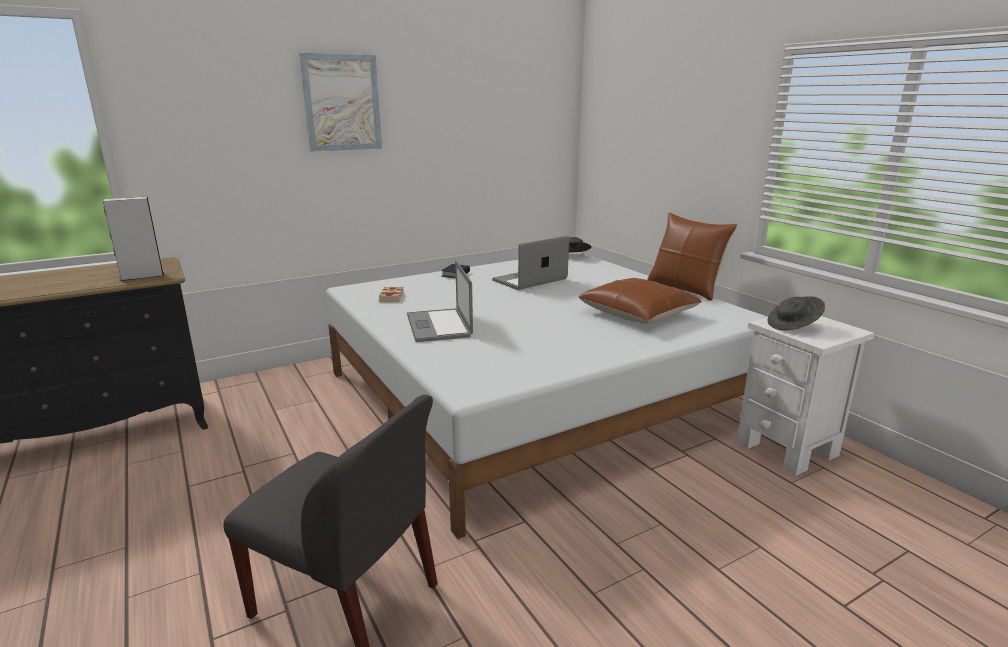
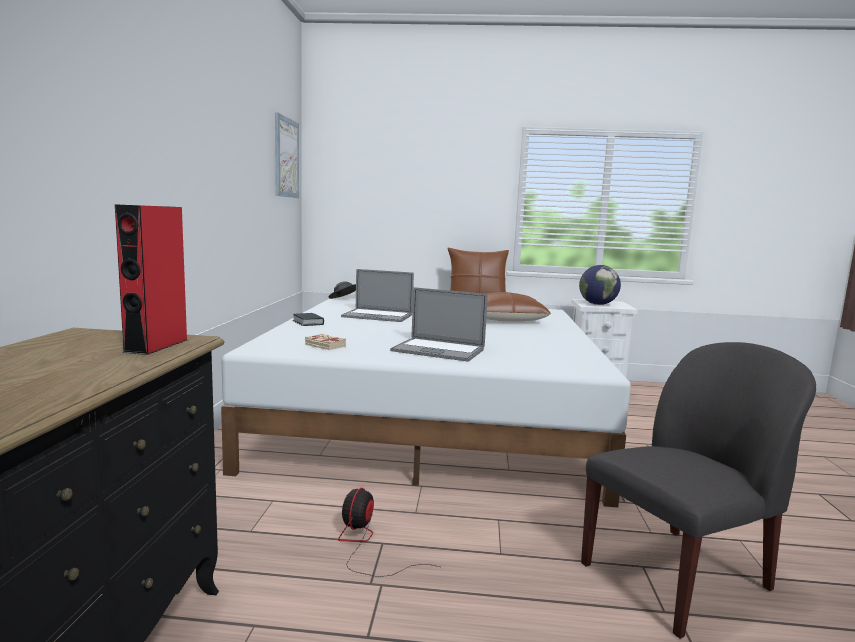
camera: 55 degrees left, 10 degrees down
(142, 276) = (156, 346): grey speaker -> red speaker
(286, 449) = (366, 545): none -> fan
(342, 103) = (184, 118): picture -> picture (286, 158)
(530, 280) = (377, 316): laptop -> laptop turned 75 degrees counterclockwise
(793, 326) = (597, 304): grey hat -> globe

